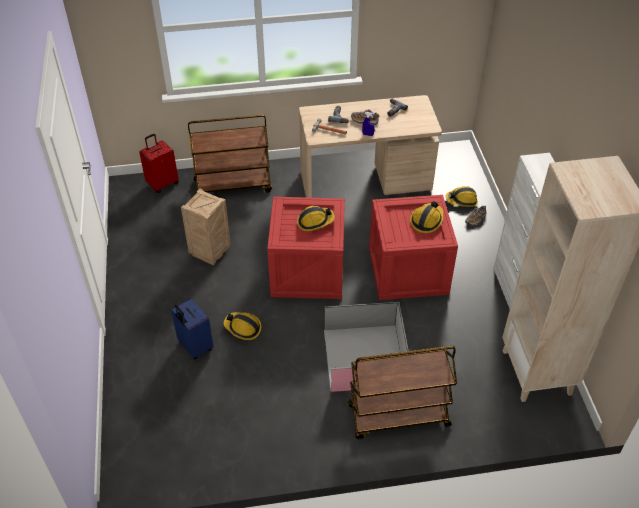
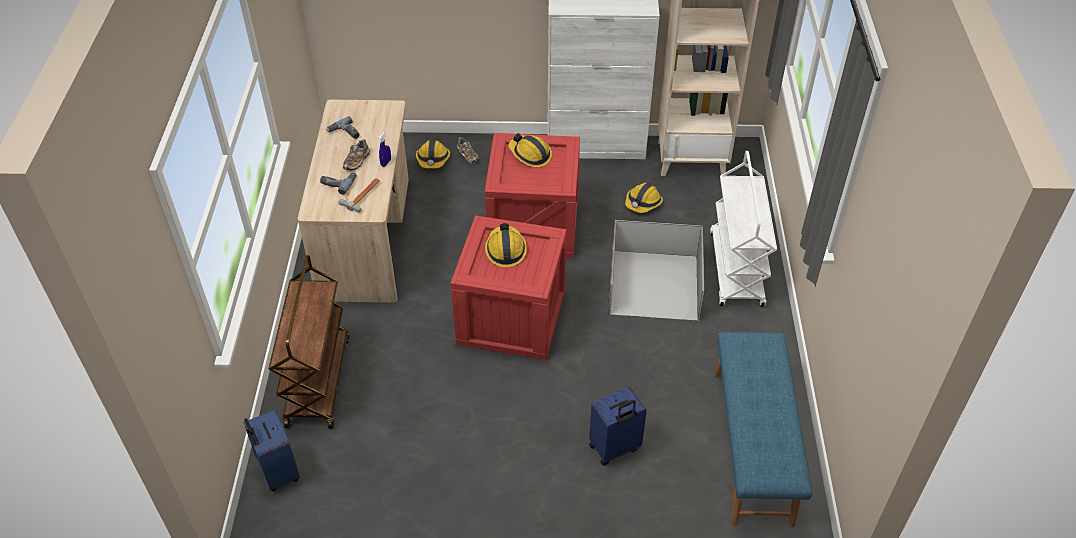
camera: 80 degrees left, 0 degrees up
(162, 183) = (277, 472): red suitcase -> blue suitcase
(205, 437) = (753, 446): none -> blue bench
(210, 251) = (446, 419): crate -> none
(243, 328) = (593, 394): hard hat -> hard hat (643, 203)
(398, 416) = (736, 270): brown cart -> white cart

